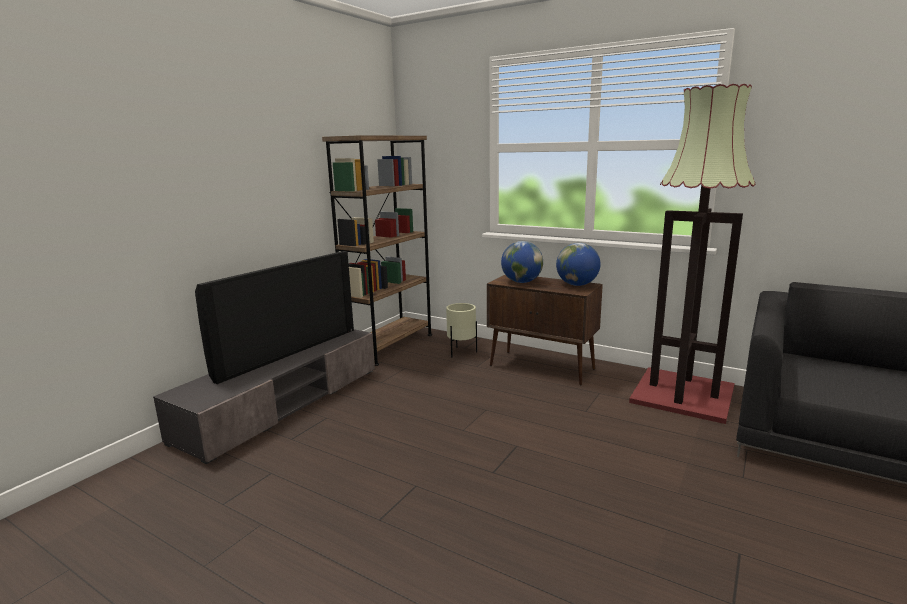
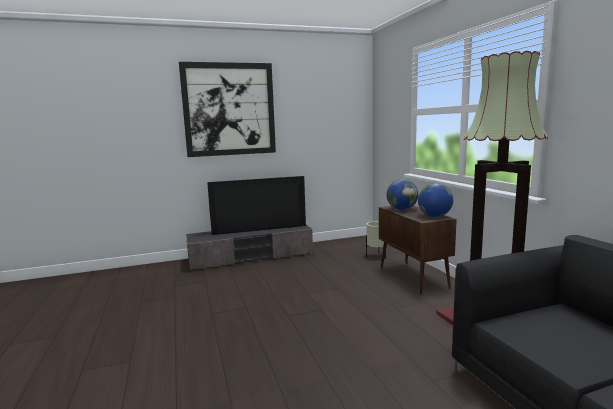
camera: 40 degrees right, 5 degrees down
(207, 137) = (229, 109): none -> picture
(390, 345) = (342, 243): brown bookcase -> none

